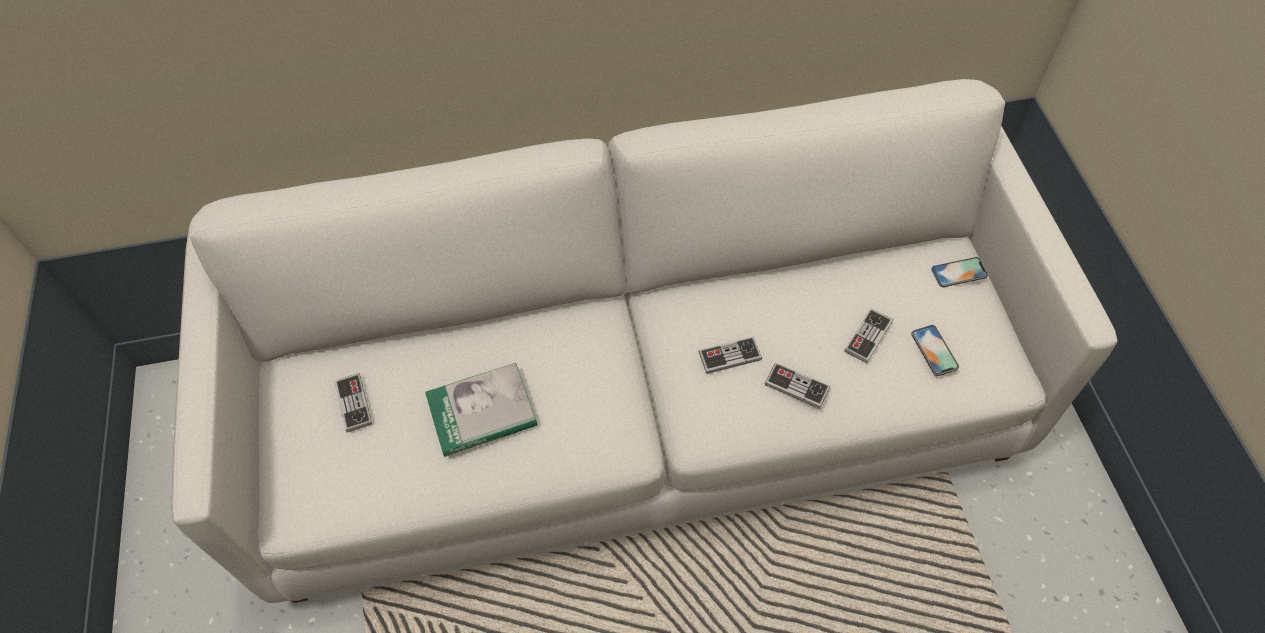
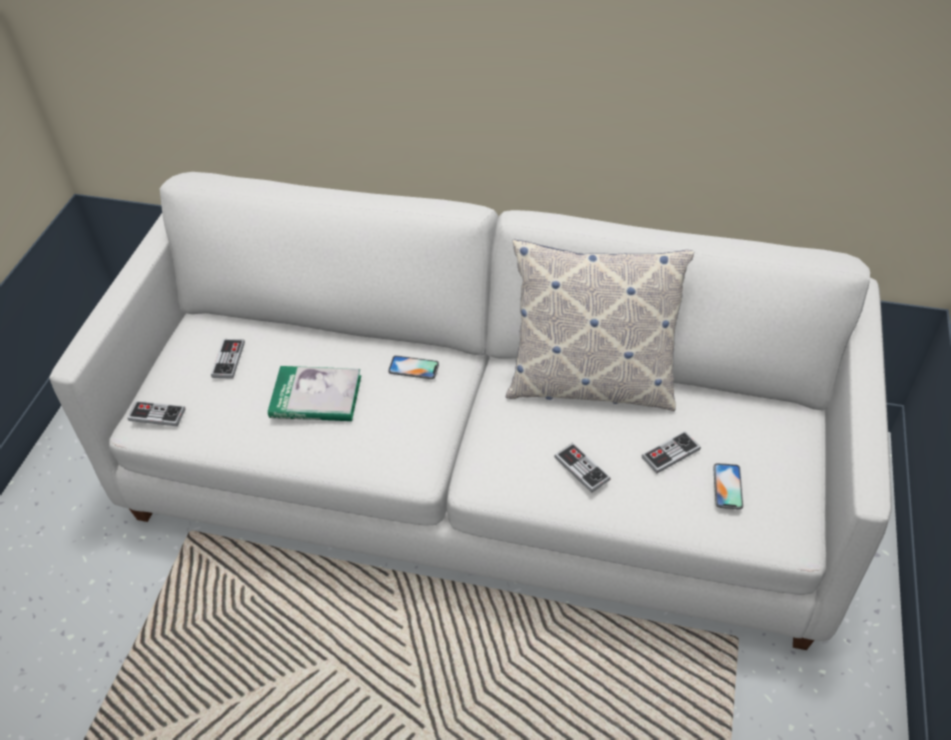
camera: 25 degrees right, 10 degrees down
(729, 356) = (537, 426): game controller -> game controller (157, 415)
(753, 289) = (590, 384): none -> pillow
(959, 272) = (791, 433): phone -> phone (413, 368)

